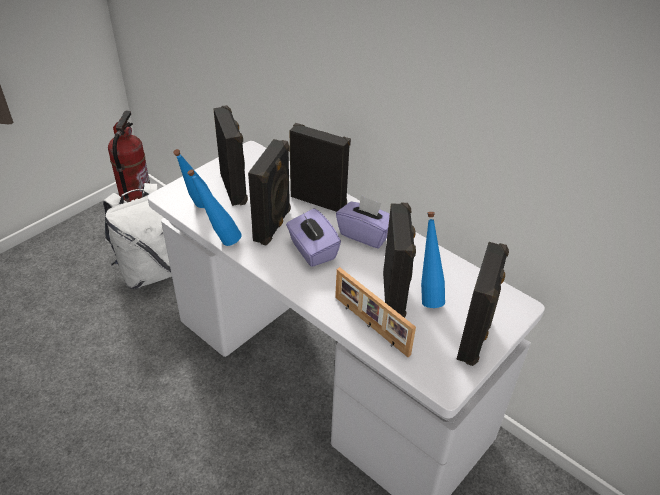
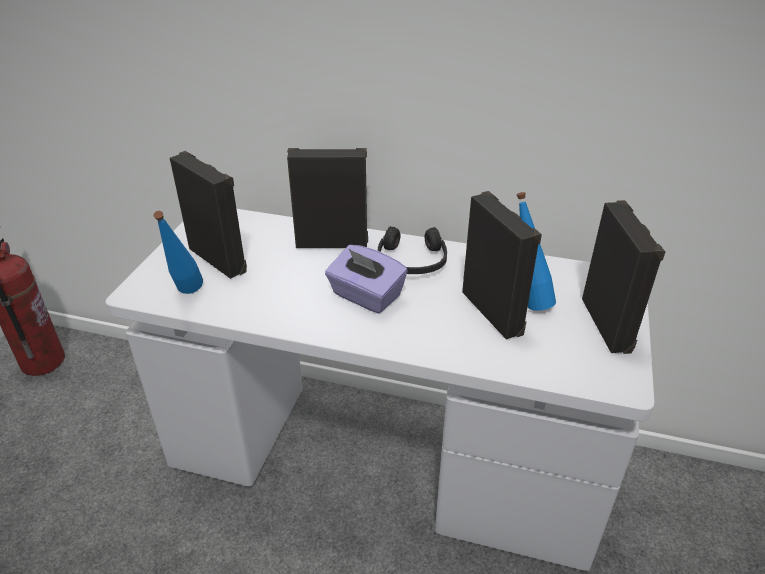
camera: 25 degrees left, 5 degrees down
(151, 271) = (94, 422): white backpack -> none
(219, 240) = (243, 322): blue bottle -> none
(273, 225) = (299, 284): black speaker -> none
(365, 234) = (411, 261): purple tissue box -> black headphones
(370, 326) = (495, 353): picture frame -> none

